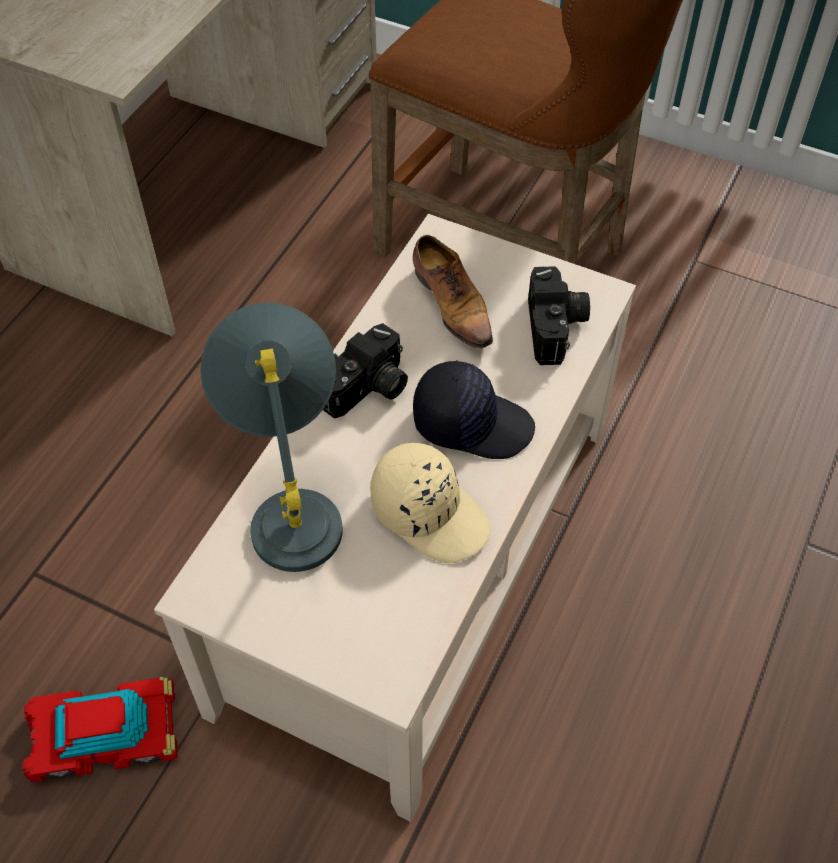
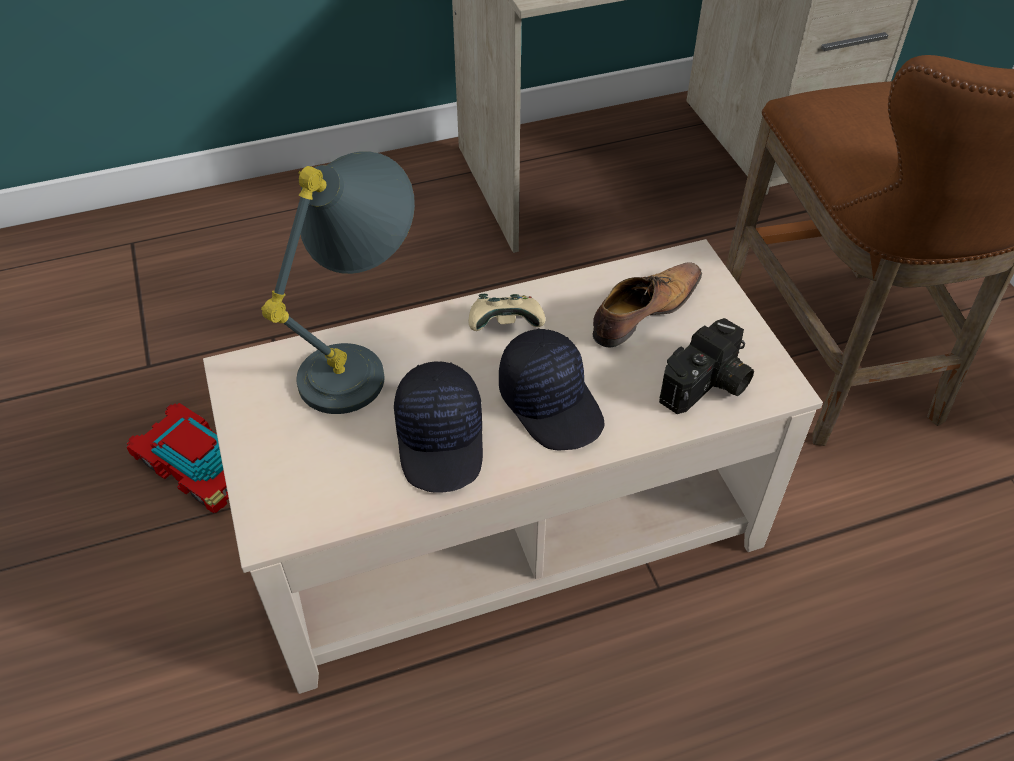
camera: 45 degrees right, 5 degrees down
(368, 390) = (506, 326): camera -> beige game controller
(430, 513) = (442, 440): beige cap -> black cap
(452, 304) = (643, 312): shoe -> shoe turned 150 degrees counterclockwise

